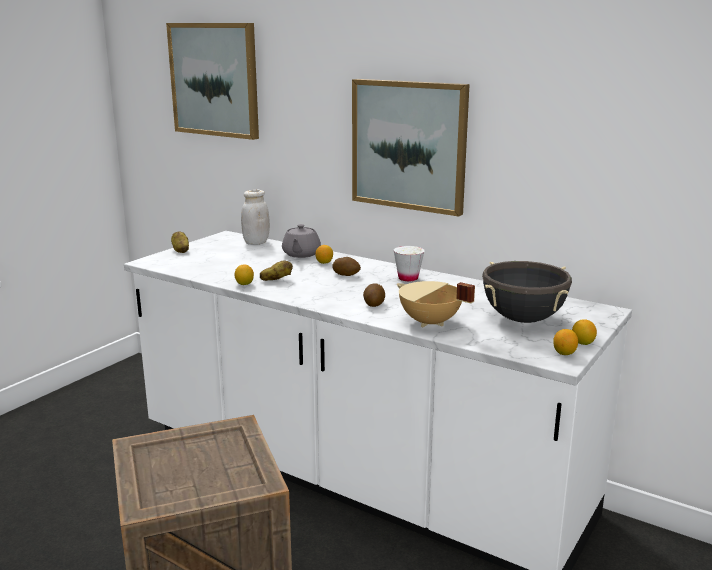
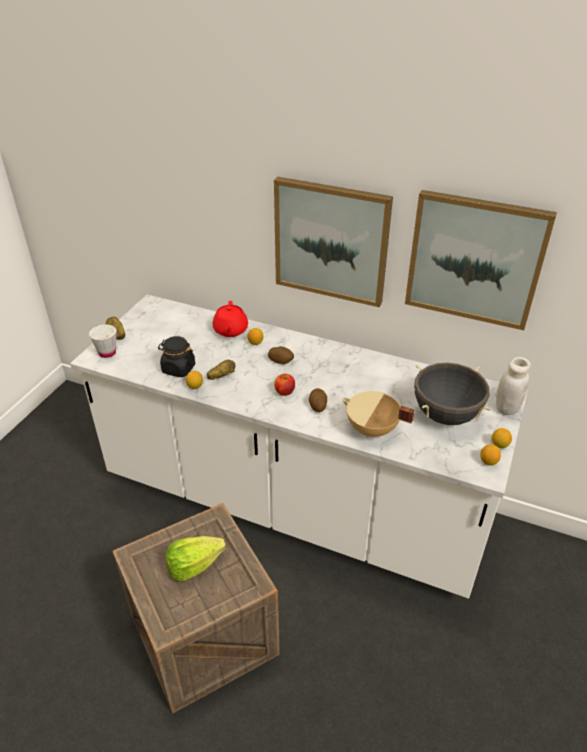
camera: 10 degrees left, 20 degrees up
(199, 461) = (194, 566): none -> lettuce
(215, 80) = (121, 157): picture -> picture (475, 259)
(233, 273) = (178, 369): none -> black jar
(256, 242) = (183, 314): white jar -> white jar (506, 408)
(301, 254) = (230, 330): grey teapot -> red teapot
(340, 293) = (284, 392): none -> apple
(408, 278) = (336, 361): white cup -> white cup (107, 353)

